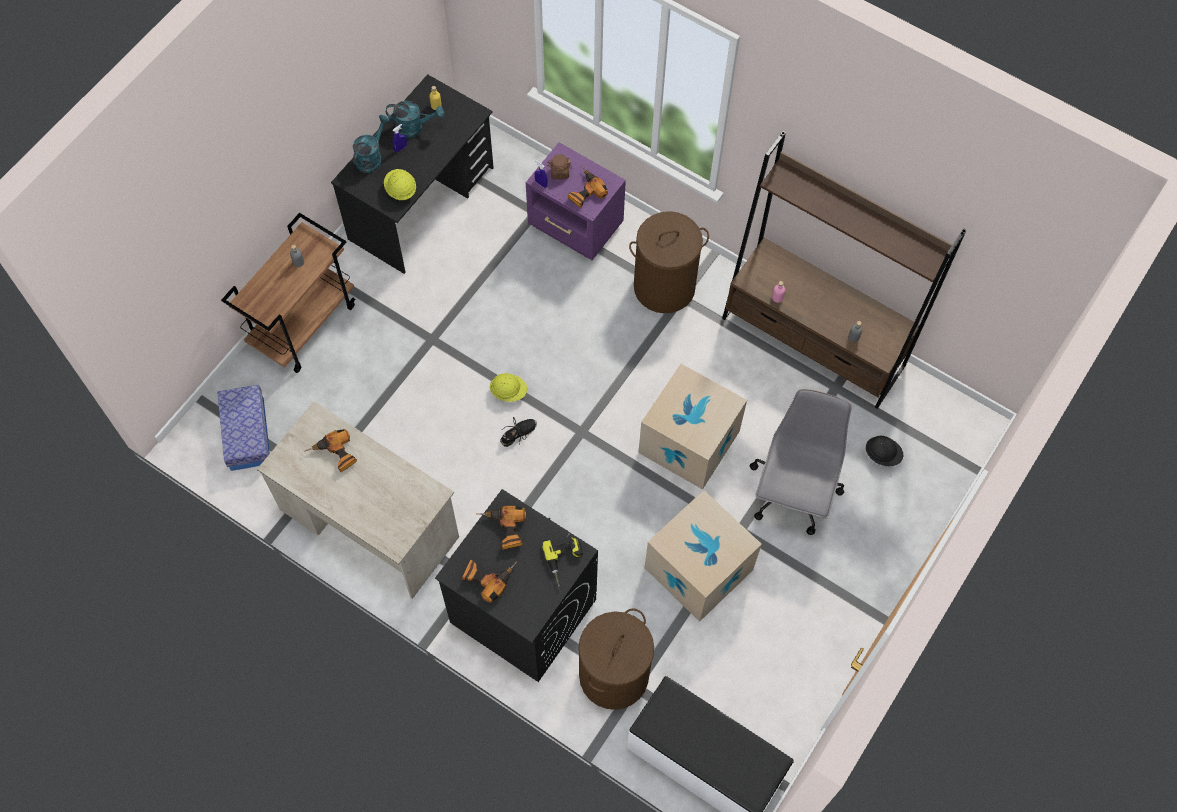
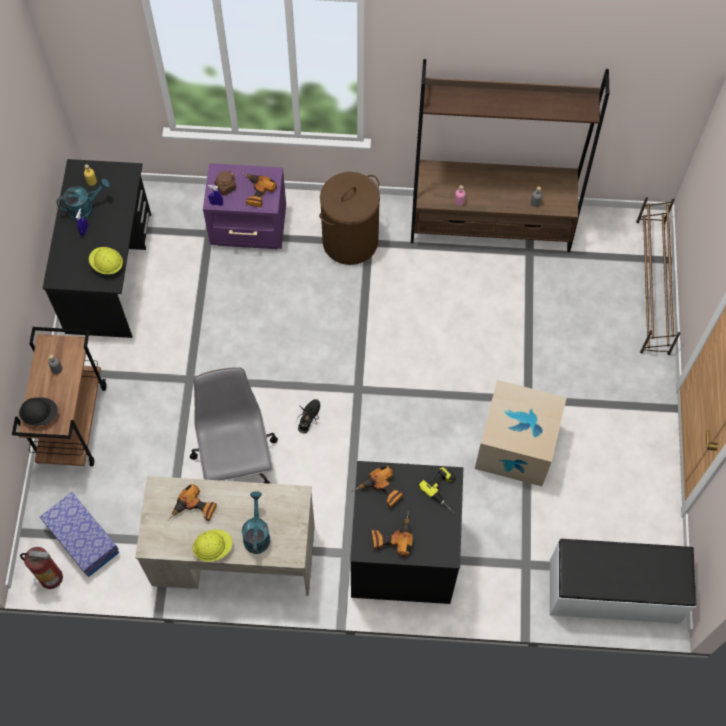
camera: 30 degrees left, 0 degrees up
(199, 453) = (51, 577): none -> fire extinguisher
(371, 157) = (64, 250): turquoise watering can -> turquoise watering can (256, 534)
(509, 391) = (280, 388): yellow hard hat -> yellow hard hat (213, 548)
(614, 675) = (504, 565): brown laundry basket -> none
(689, 442) = (446, 352): cardboard box -> none
(793, 493) = (549, 349): grey office chair -> grey office chair (237, 461)
(882, 455) = (595, 285): black hard hat -> black hard hat (40, 415)
(941, 487) = (652, 286): none -> brown shoe rack

